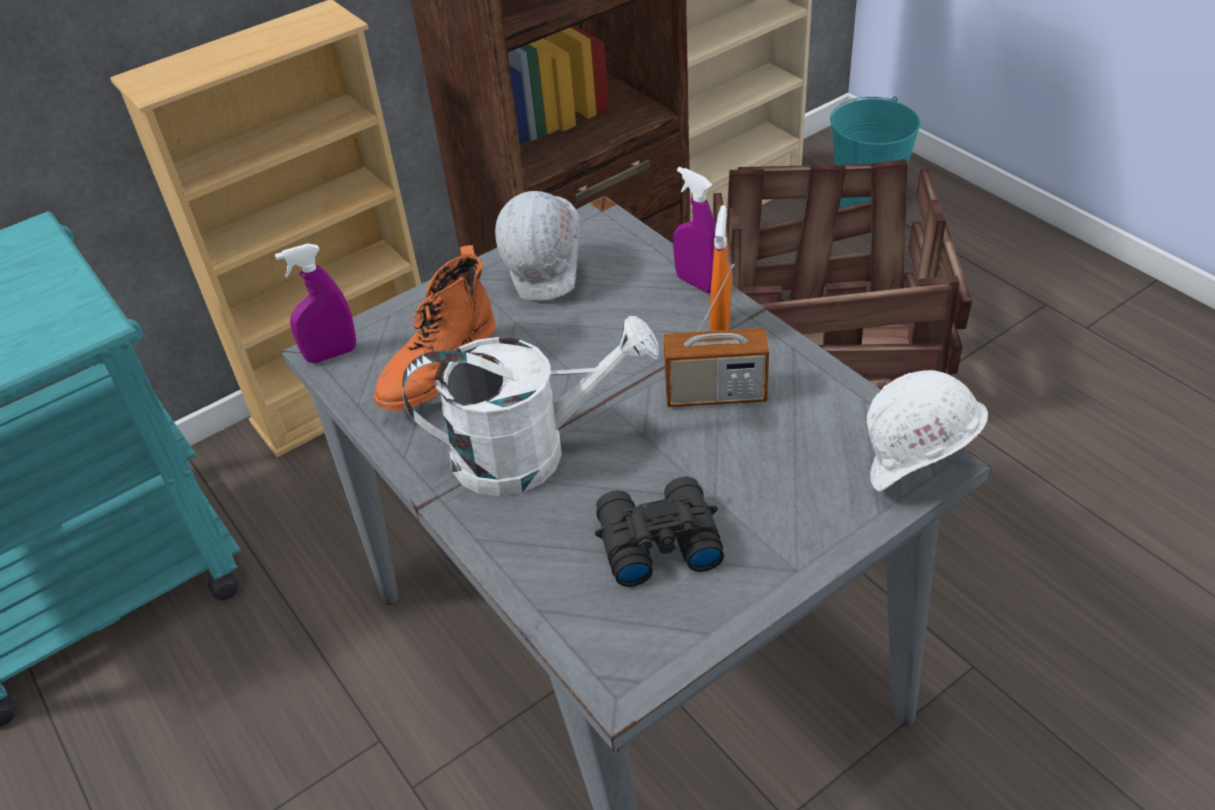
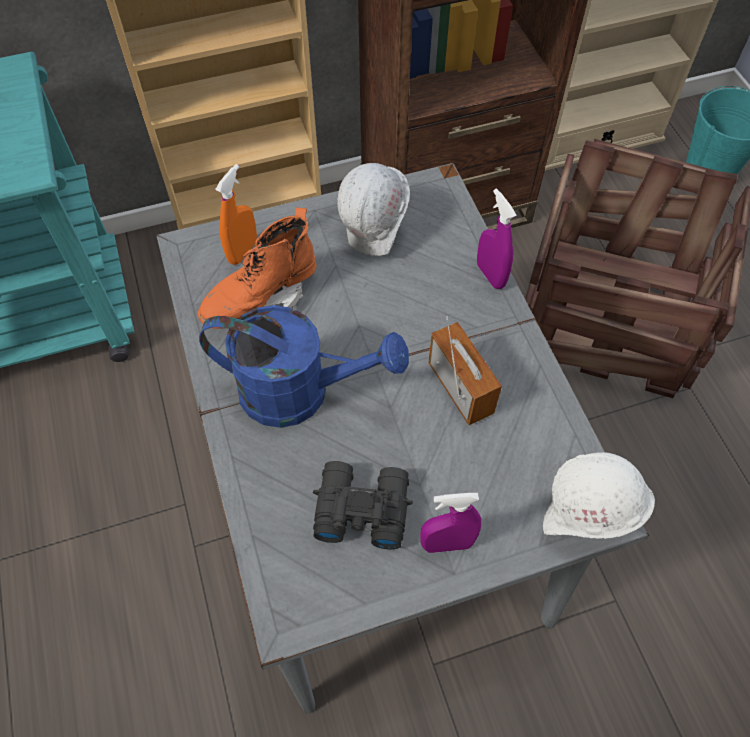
camera: 15 degrees right, 15 degrees up
(331, 354) = (190, 250): purple spray bottle -> purple spray bottle (447, 544)
(530, 451) = (300, 392): white watering can -> blue watering can
(715, 394) = (460, 388): radio -> radio turned 135 degrees counterclockwise
(720, 329) = (490, 327): orange spray bottle -> orange spray bottle (242, 251)

